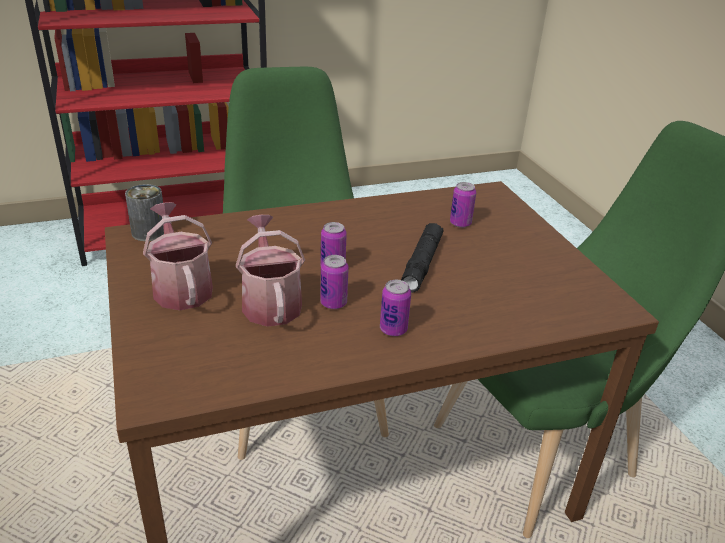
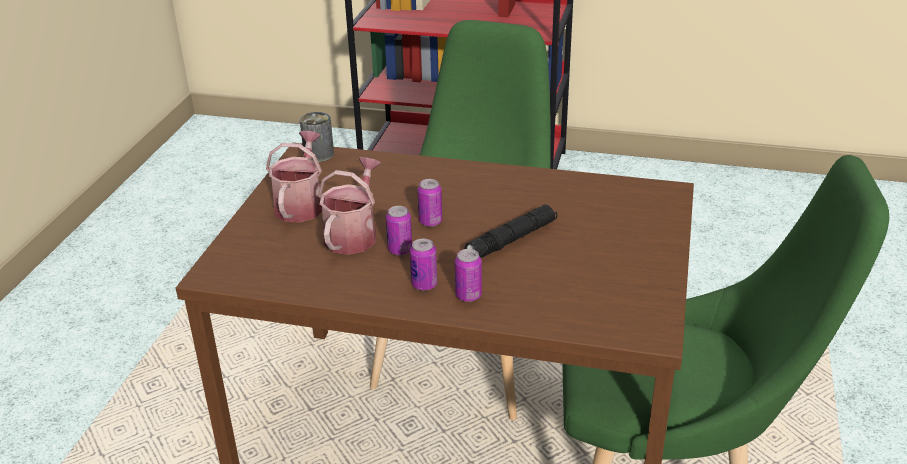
camera: 35 degrees right, 0 degrees up
(460, 223) = (593, 214): can -> can (468, 295)

